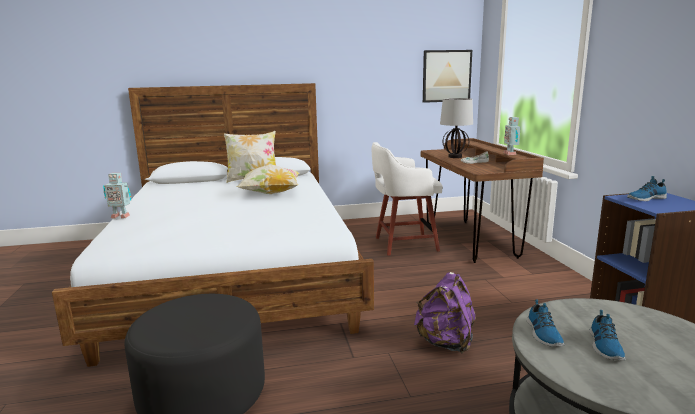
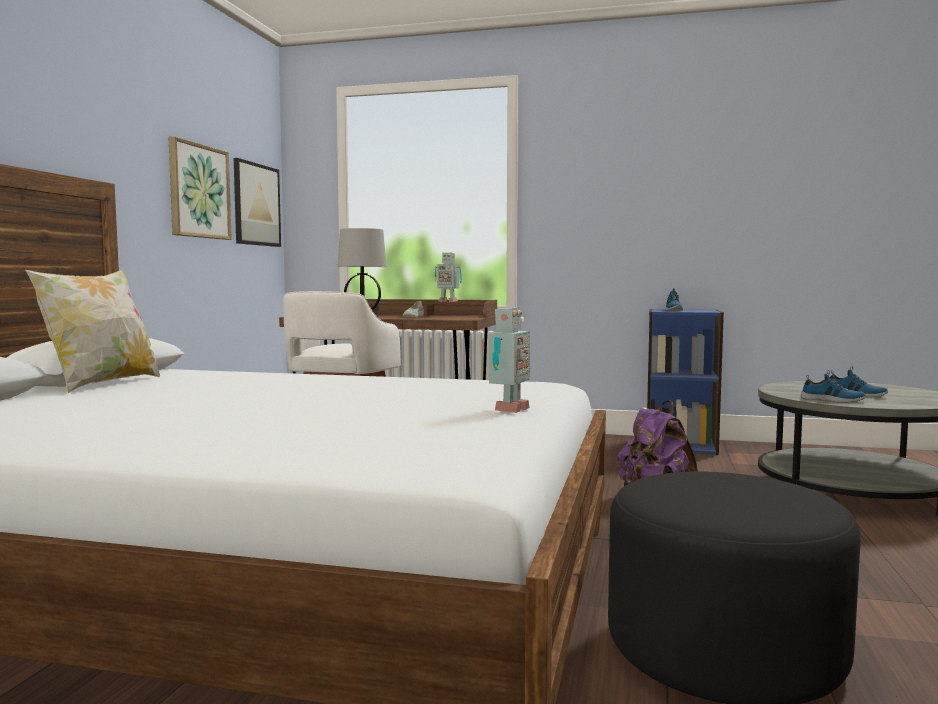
camera: 65 degrees left, 10 degrees down
(120, 216) = (172, 453): toy robot -> toy robot (508, 410)
(271, 193) = (259, 384): pillow -> none
(388, 76) = (198, 191): none -> picture

